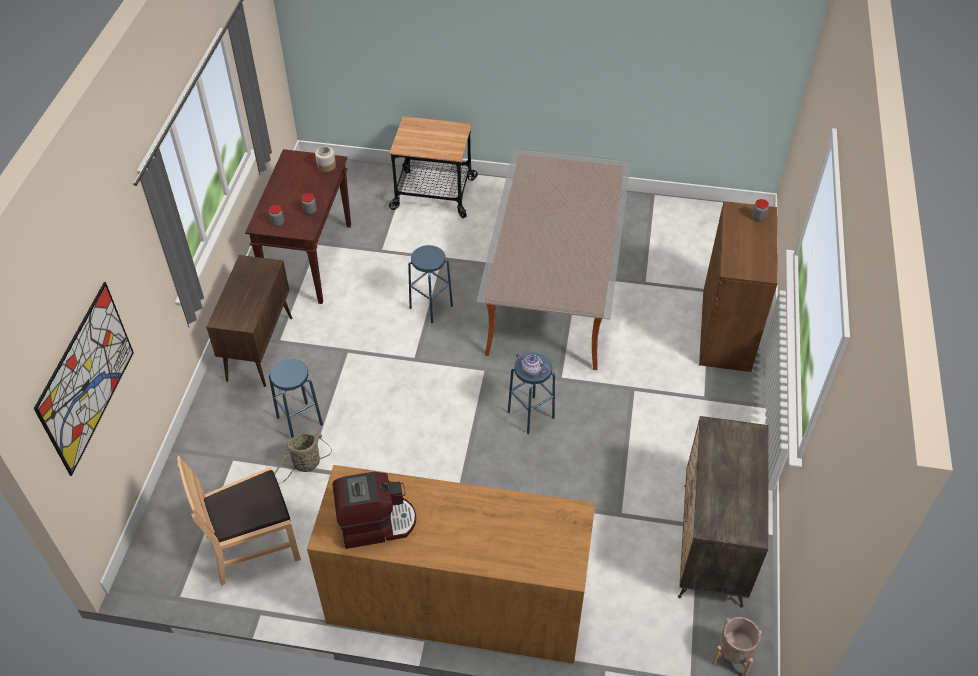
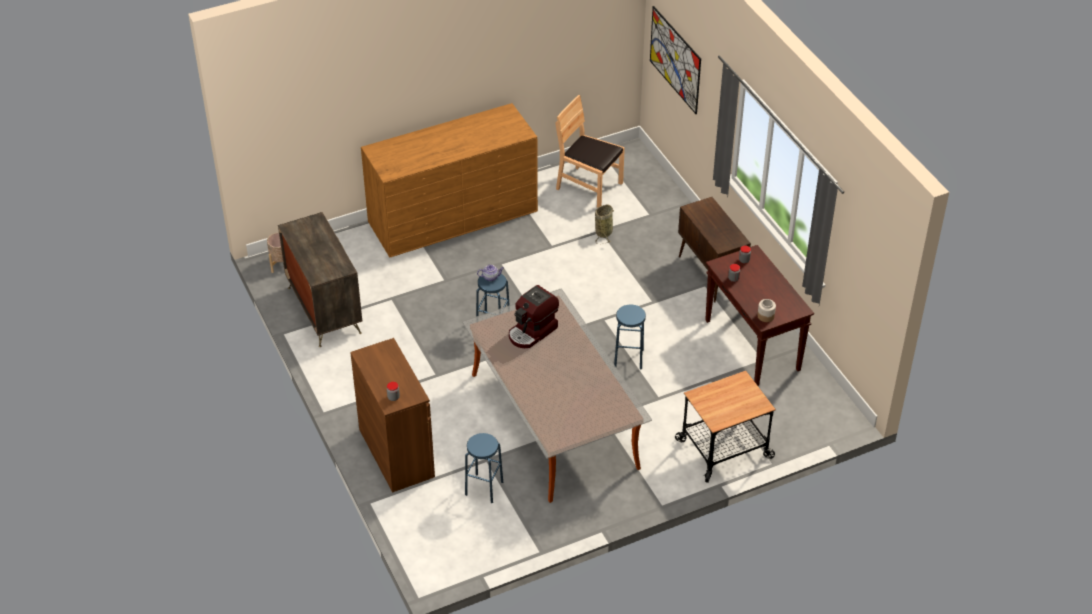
camera: 145 degrees right, 5 degrees down
(253, 545) = (589, 186): brown chair -> brown chair turned 90 degrees counterclockwise
(299, 421) = (634, 250): blue stool -> blue stool (484, 488)
(376, 523) = (488, 125): coffee machine -> coffee machine (532, 332)

